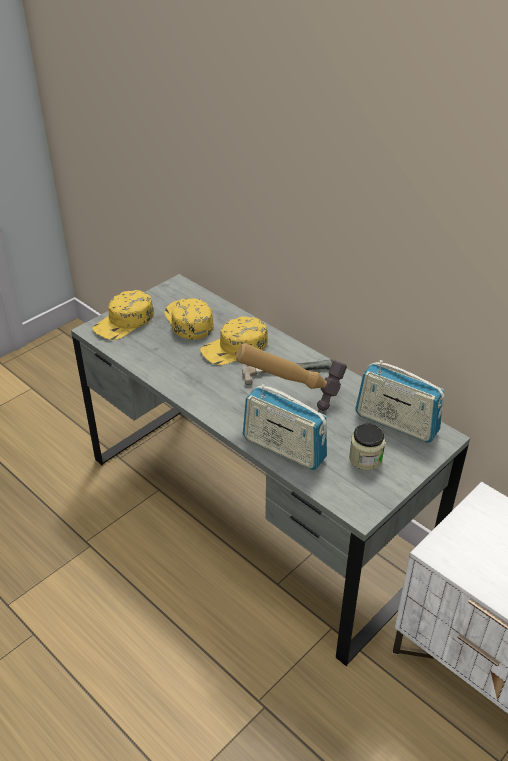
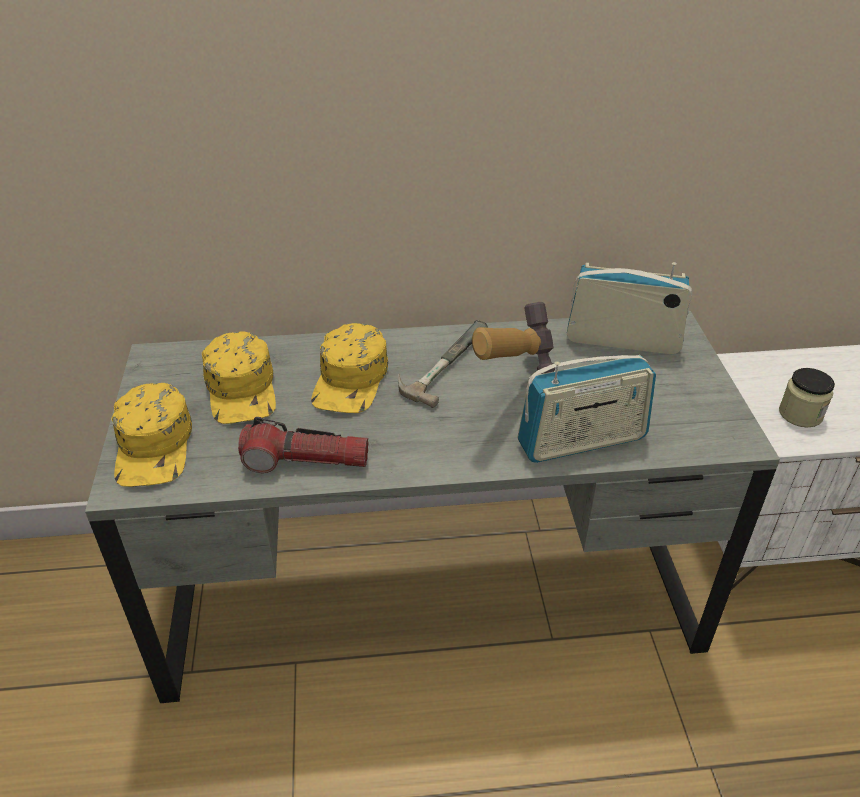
camera: 50 degrees left, 0 degrees up
(163, 367) = (305, 461): none -> flashlight
(188, 321) = (242, 389): yellow cap -> yellow cap turned 120 degrees counterclockwise
(365, 459) = (658, 391): jar -> jar (800, 414)
(396, 423) = (622, 340): radio -> radio turned 150 degrees counterclockwise

